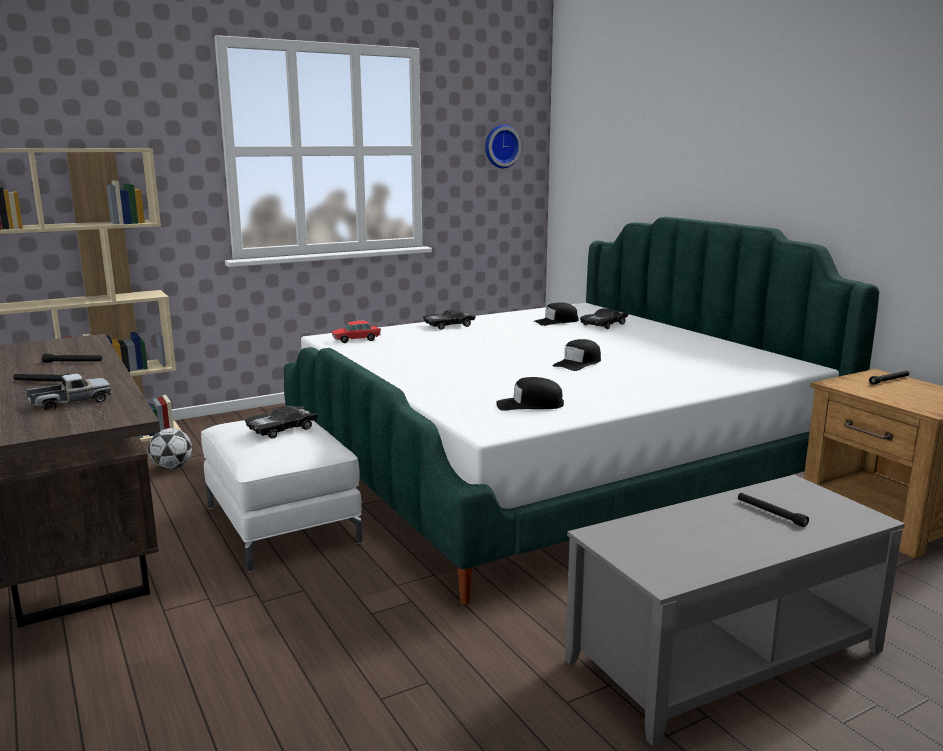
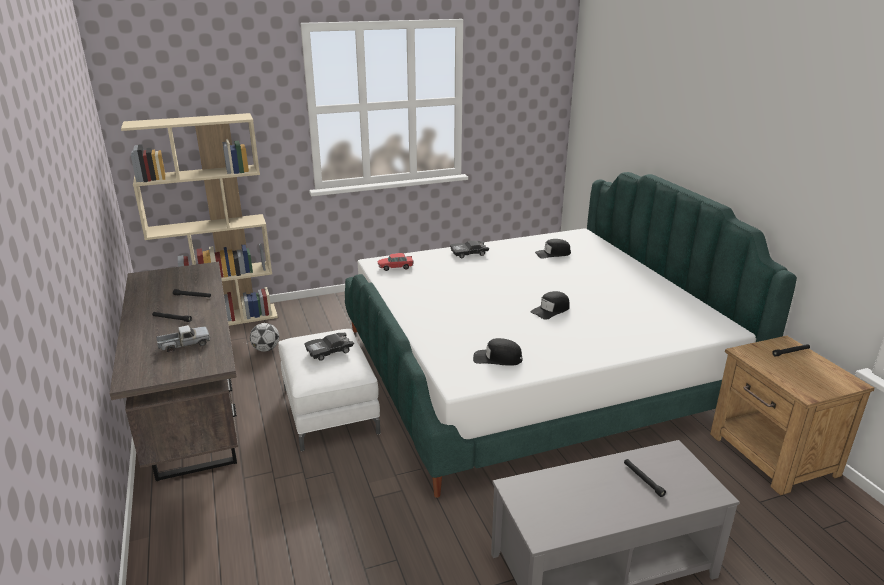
camera: 10 degrees right, 10 degrees up
(501, 146) = (530, 93): wall clock -> none
(604, 324) = (589, 260): black toy car -> none

